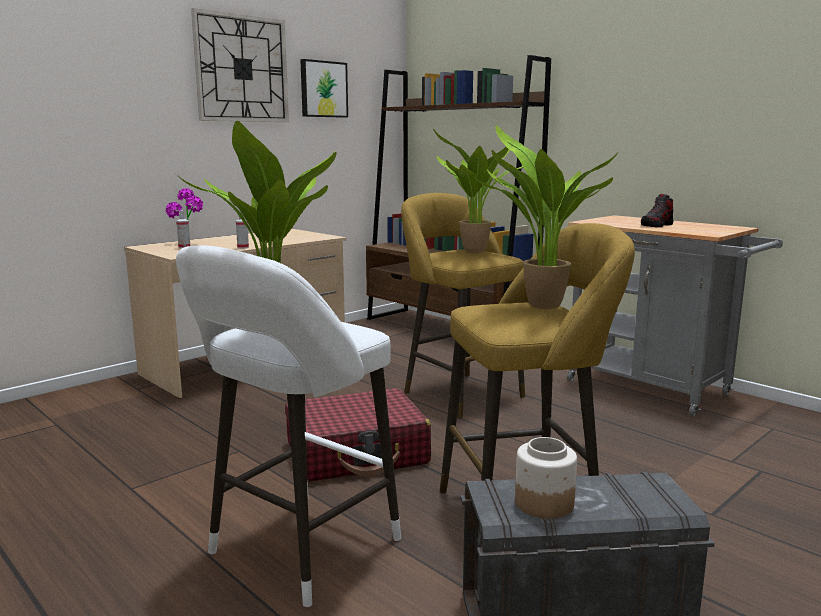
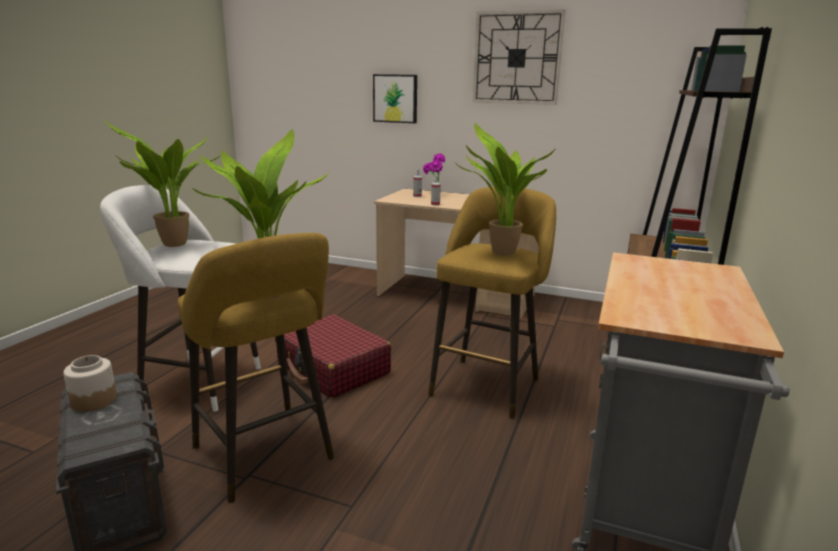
camera: 65 degrees right, 5 degrees up
(323, 89) = (605, 72): picture -> picture (395, 98)
(656, 225) = (661, 289): shoe -> none

